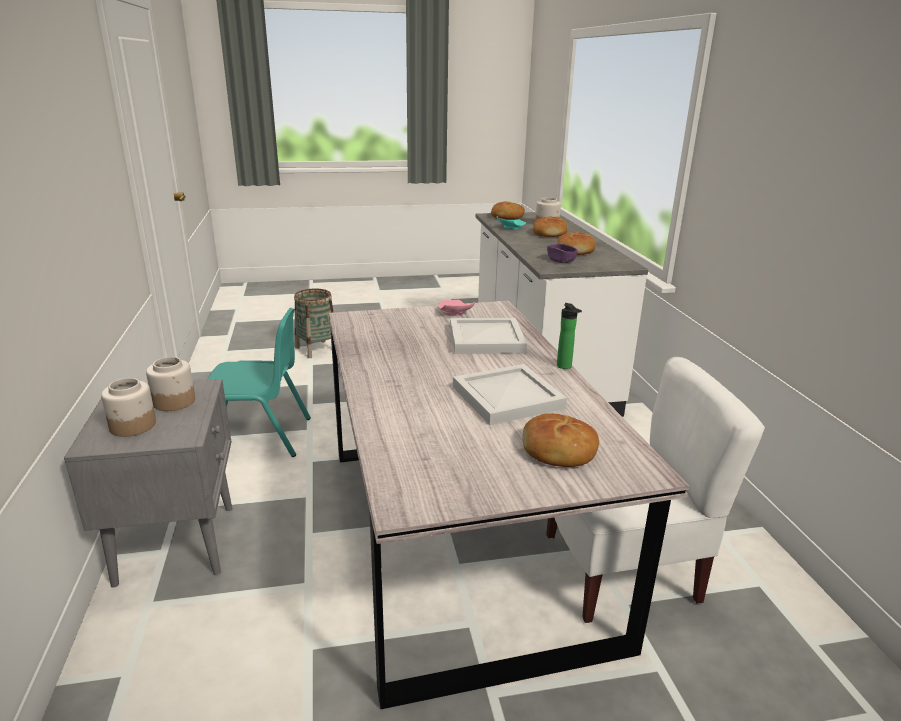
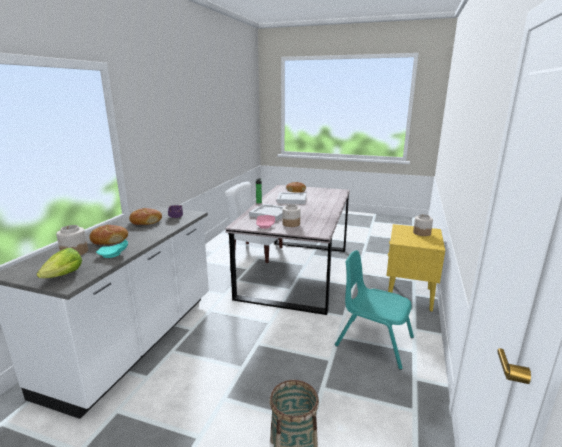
camera: 150 degrees left, 5 degrees down
(174, 401) = (409, 238): jar -> jar (291, 224)
(178, 542) = (408, 296): grey nightstand -> yellow nightstand
(506, 217) = (64, 275): bread -> lettuce

